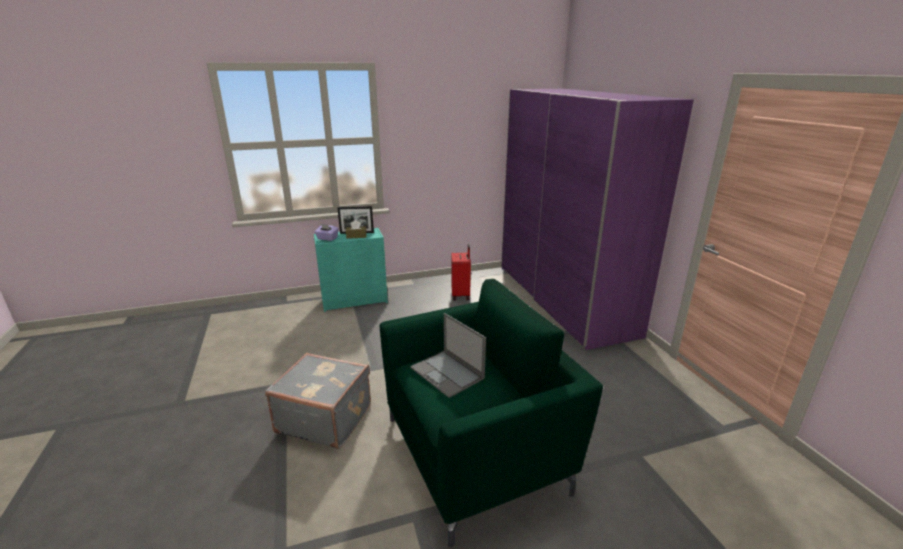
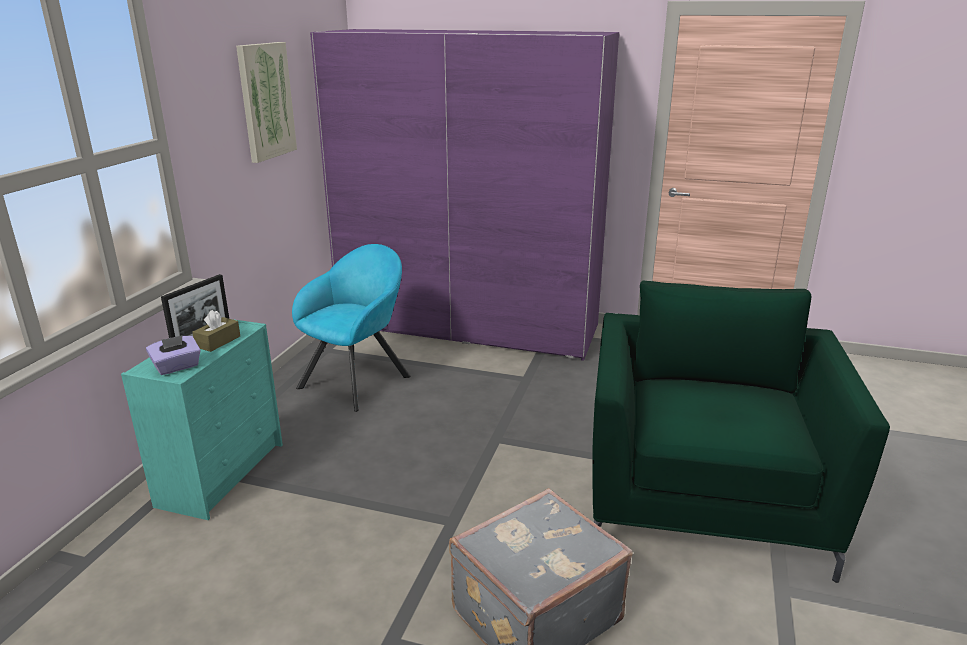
camera: 55 degrees left, 0 degrees up
(448, 373) = (701, 412): laptop -> none
(461, 295) = (358, 379): red suitcase -> turquoise armchair
(463, 126) = (266, 101): none -> picture

